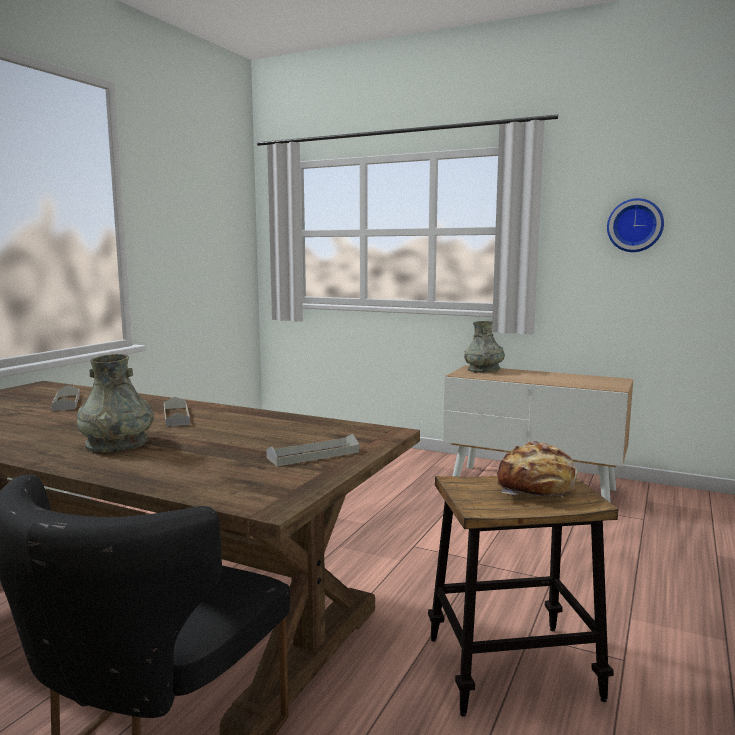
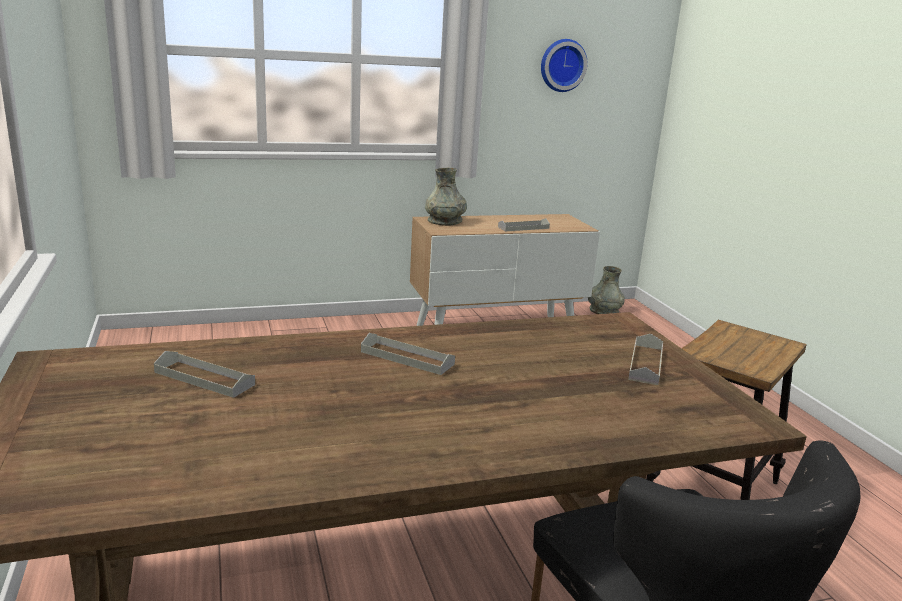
camera: 45 degrees left, 10 degrees up
(117, 443) = (469, 413): grey vase -> grey vase (604, 311)
(536, 487) = (742, 341): bread -> none
(546, 381) = (523, 228): none -> grey tray

